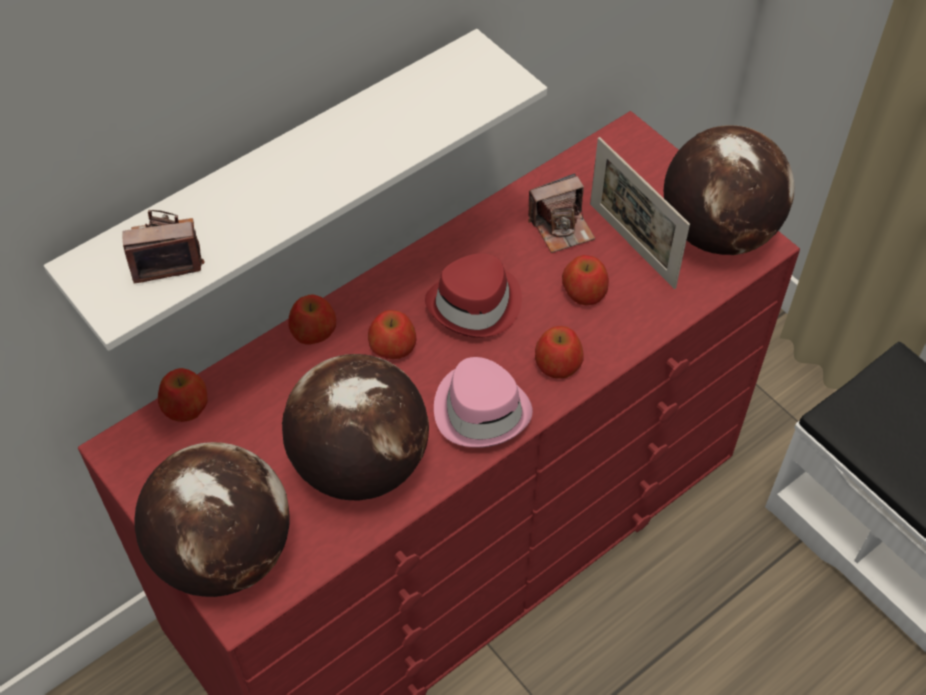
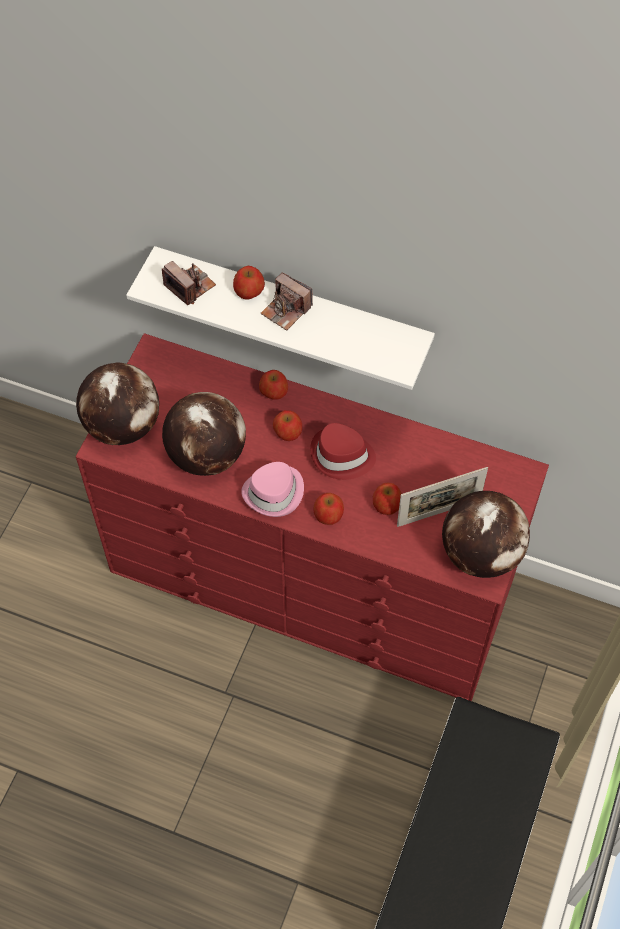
camera: 60 degrees right, 5 degrees up
(186, 406) = (193, 363): apple -> apple (249, 291)
(561, 227) = (427, 471): camera -> camera (286, 310)
(632, 245) = (439, 513): picture frame -> picture frame turned 135 degrees counterclockwise

